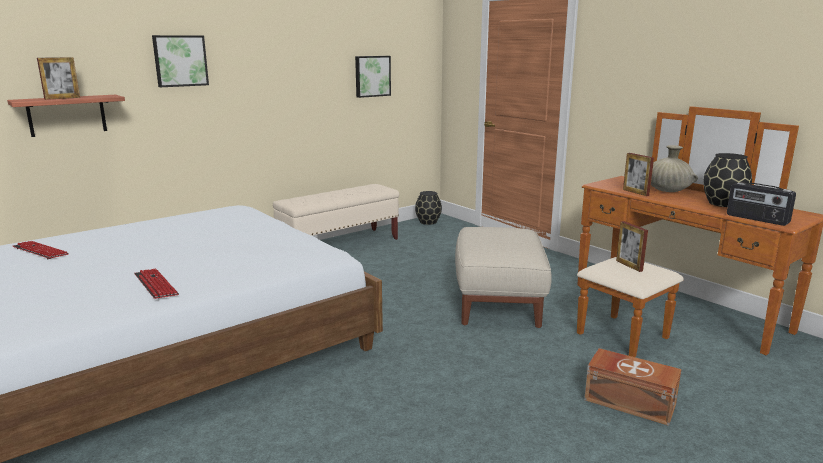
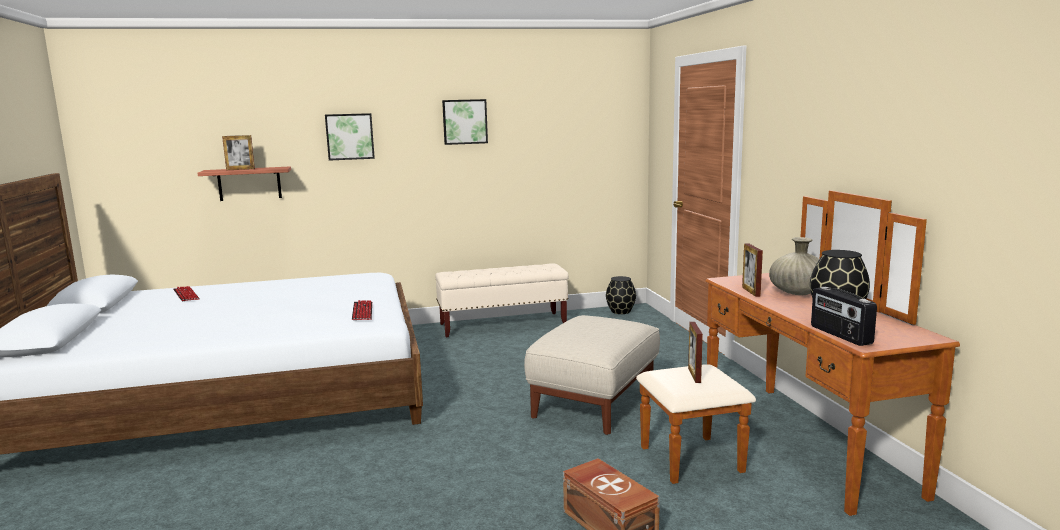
camera: 25 degrees right, 5 degrees down
(156, 285) = (217, 329): keyboard -> keyboard (362, 312)
(372, 76) = (556, 149): picture -> picture (464, 121)

